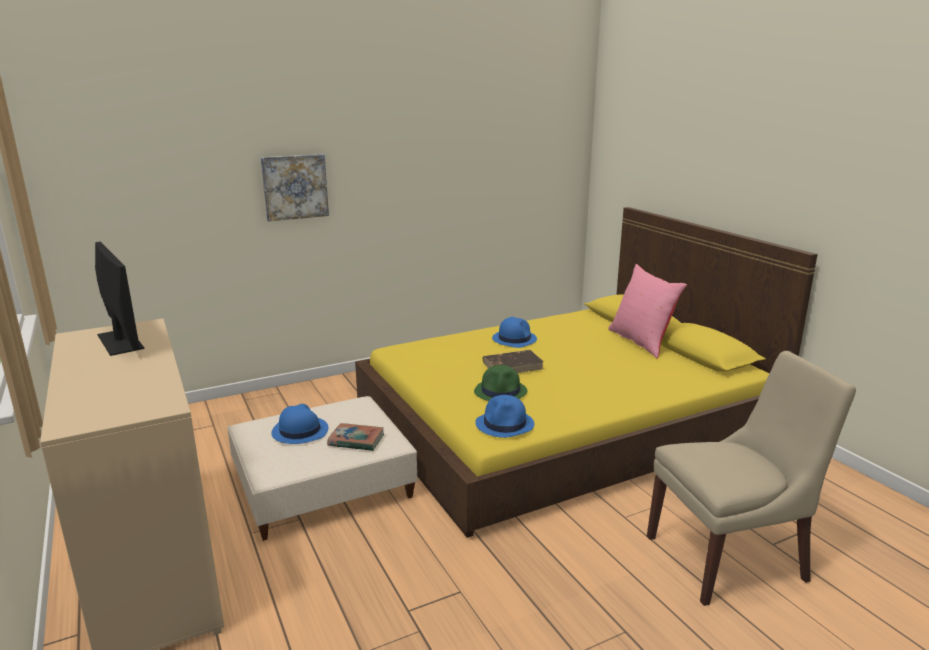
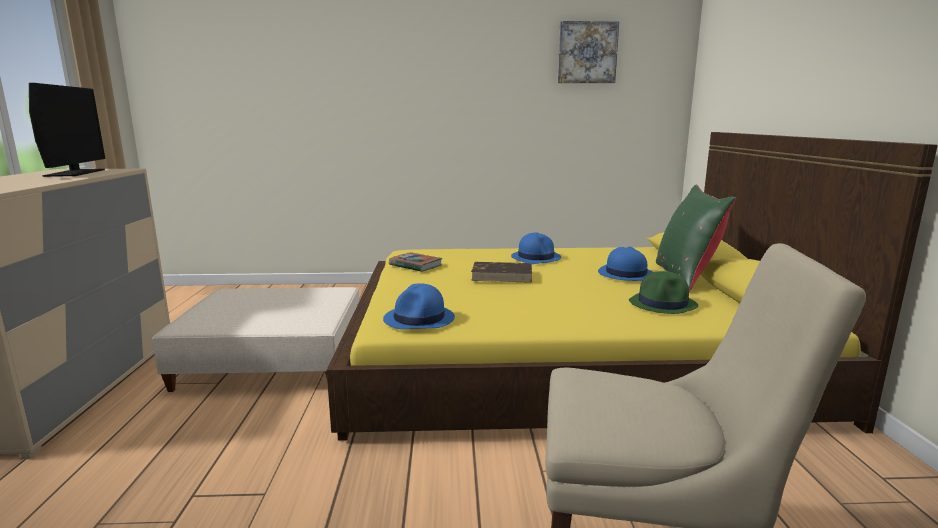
camera: 25 degrees right, 5 degrees down
(295, 187) = (358, 95): picture -> picture (587, 53)
(299, 431) = (259, 300): blue hat -> blue hat (625, 274)
(356, 440) = (291, 315): book -> book (415, 265)
(501, 392) = (458, 293): green hat -> green hat (663, 304)
(641, 342) = (686, 277): pink pillow -> green pillow

